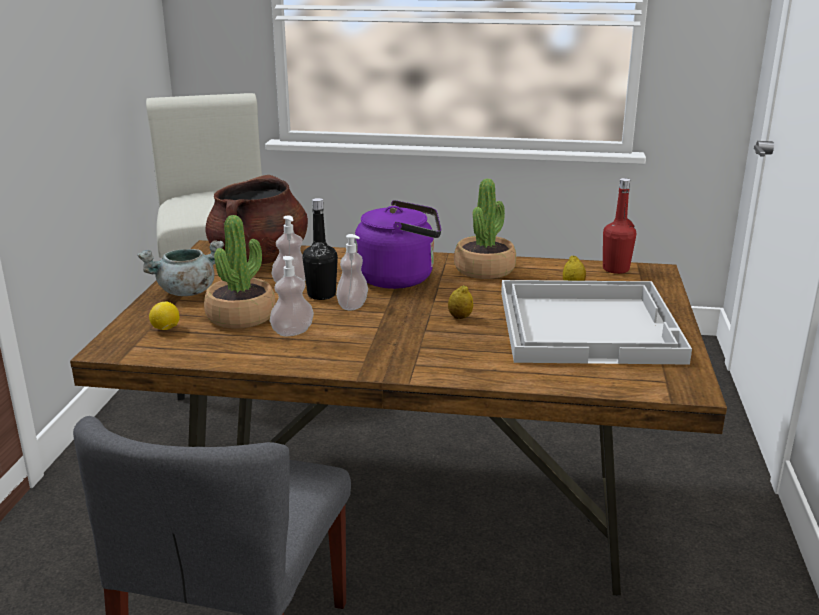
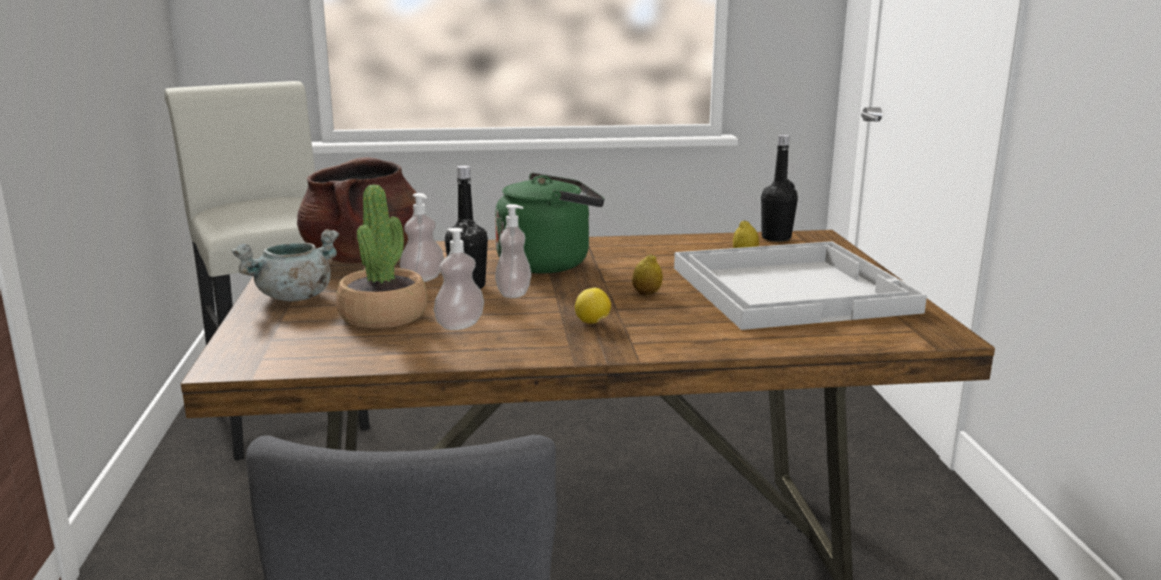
camera: 15 degrees left, 5 degrees down
(166, 329) = (293, 337): lemon -> lemon (593, 323)
(400, 278) = (549, 263): purple kettle -> green kettle
(484, 270) = (638, 249): potted plant -> none
(615, 269) = (776, 238): red bottle -> black bottle

